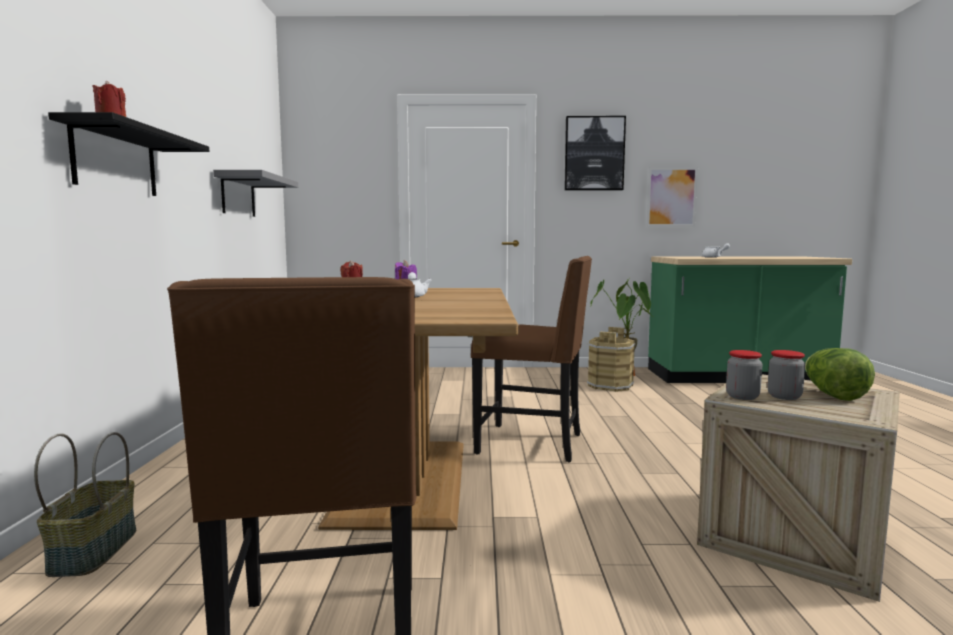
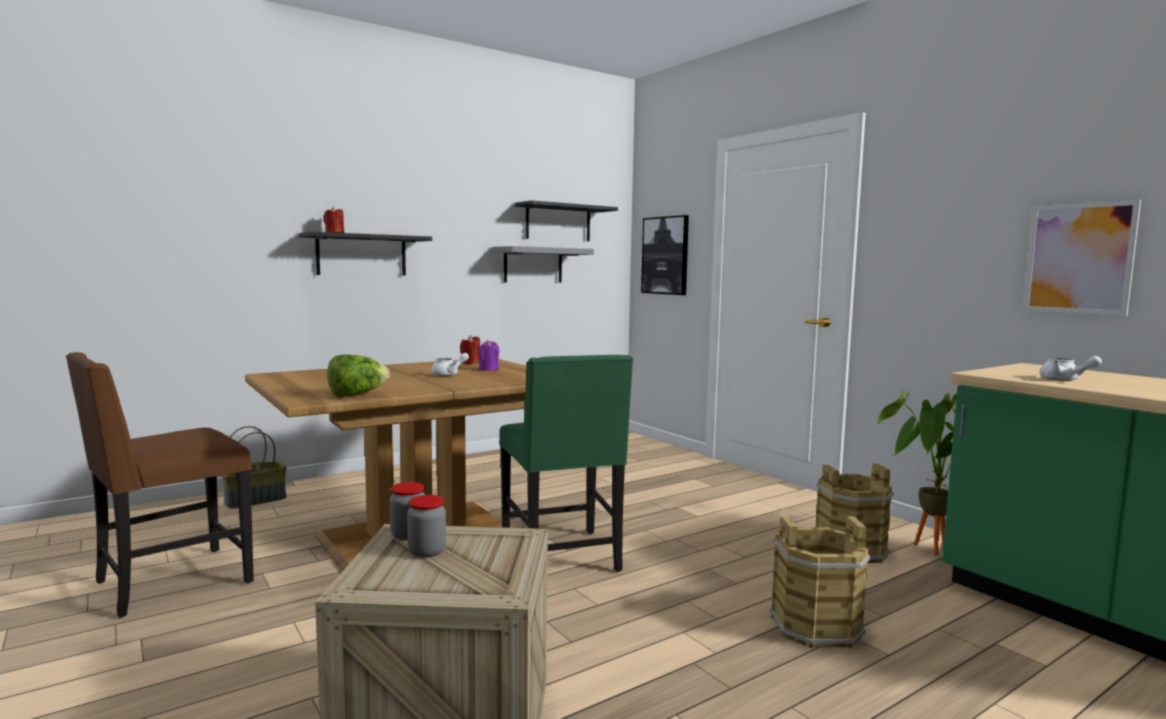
camera: 55 degrees right, 0 degrees up
(249, 151) = (558, 223): none -> black shelf
(532, 443) = (563, 557): brown chair -> green chair
(594, 154) = (941, 190): picture -> picture (665, 255)
(700, 417) = (816, 627): none -> brown bucket
(832, 395) = (460, 572): lettuce -> lettuce (357, 395)

